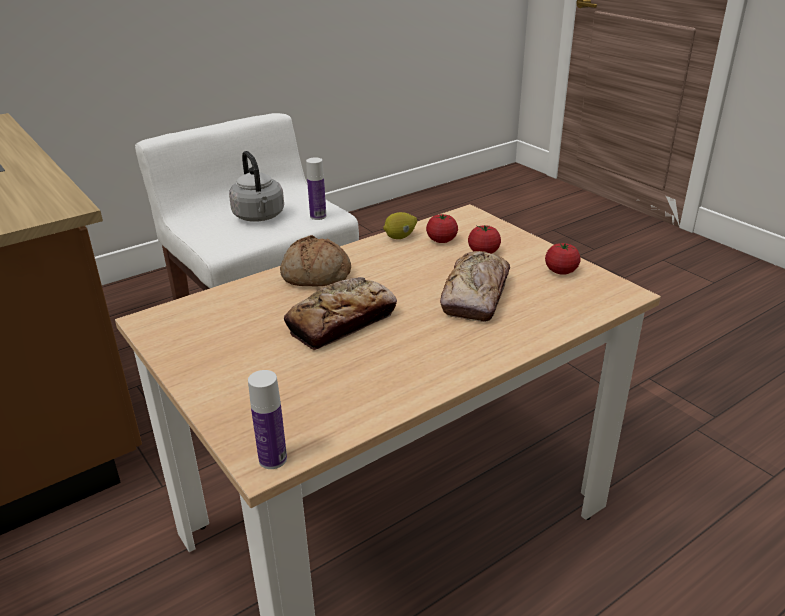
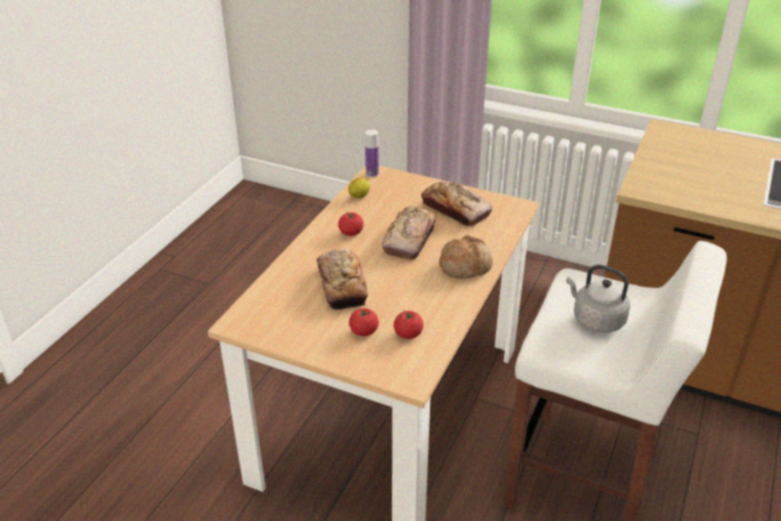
camera: 150 degrees right, 5 degrees up
(232, 342) = (456, 210): none -> bread
(318, 216) = (550, 340): bottle -> none
(400, 237) = (445, 325): lemon -> lemon (358, 196)
(561, 271) = (291, 330): tomato -> tomato (351, 233)

